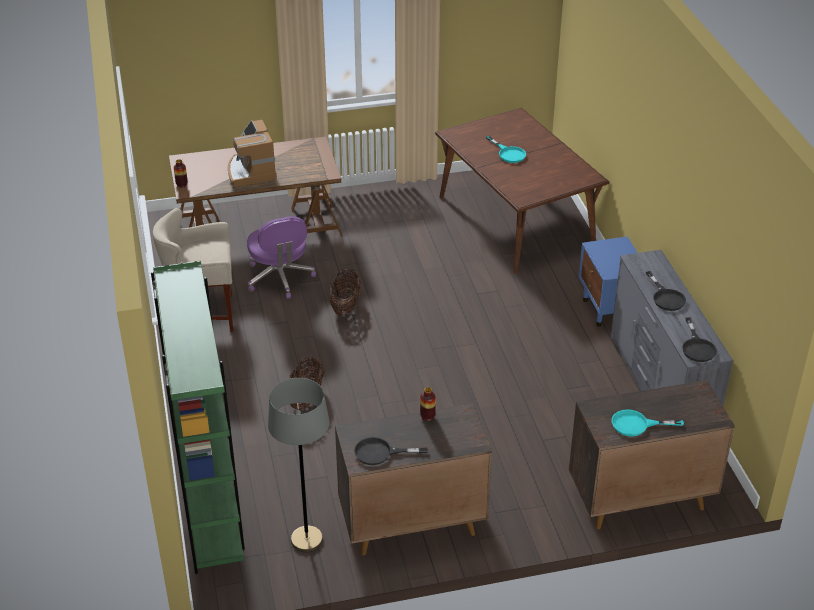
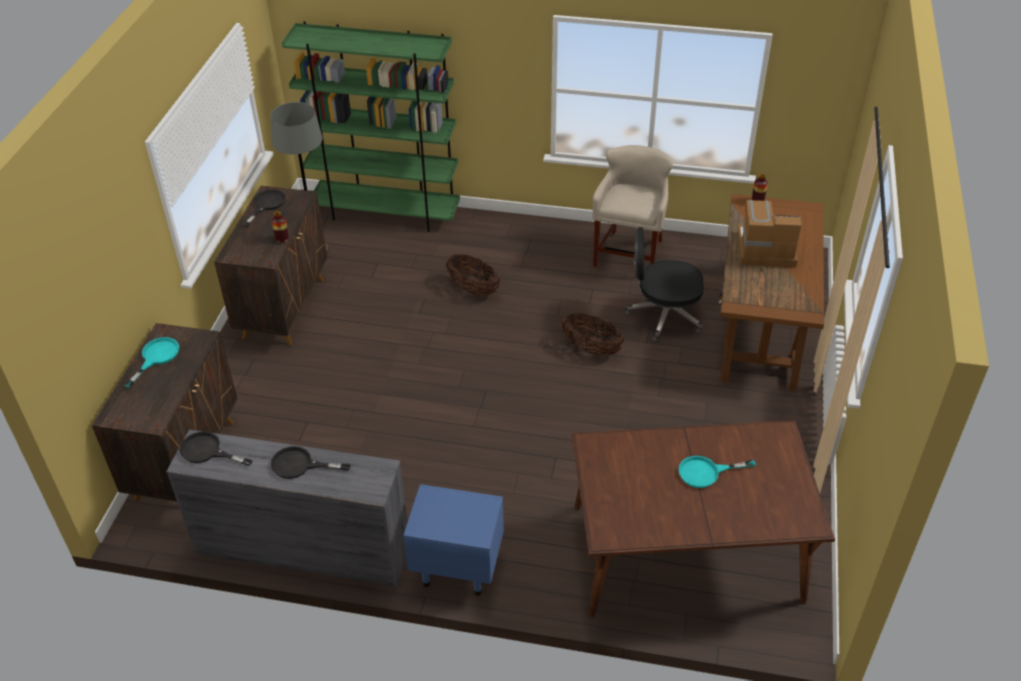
camera: 115 degrees right, 5 degrees up
(280, 278) = (663, 315): purple office chair -> black office chair

